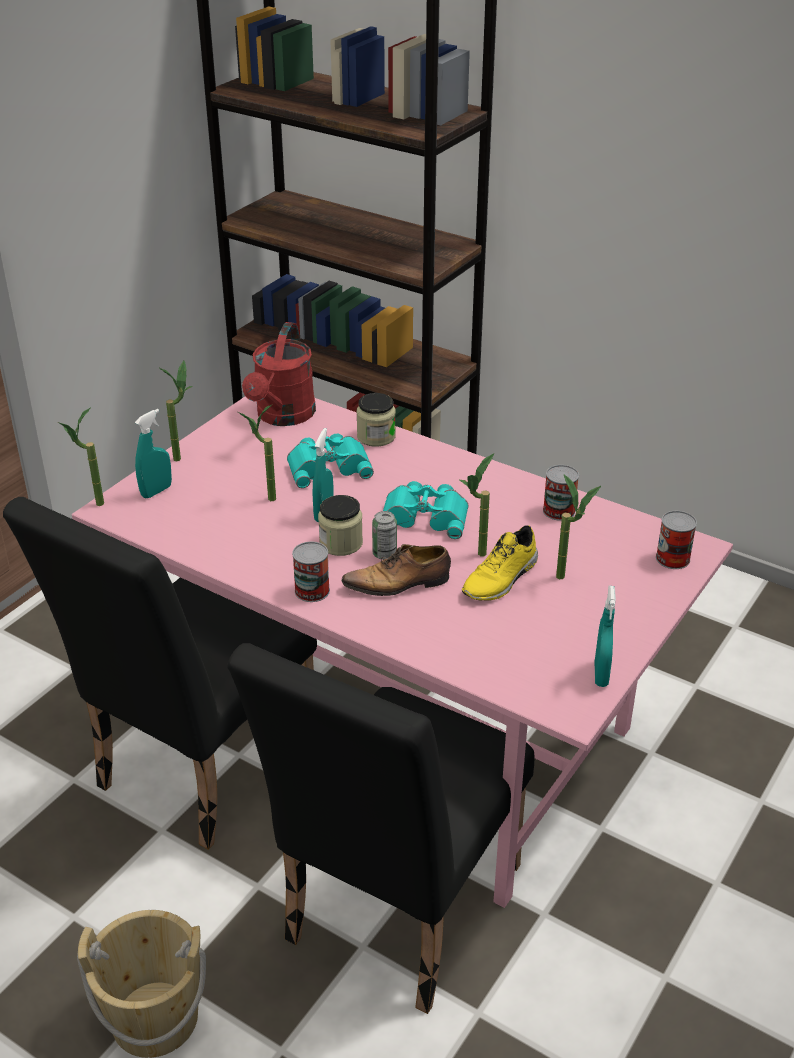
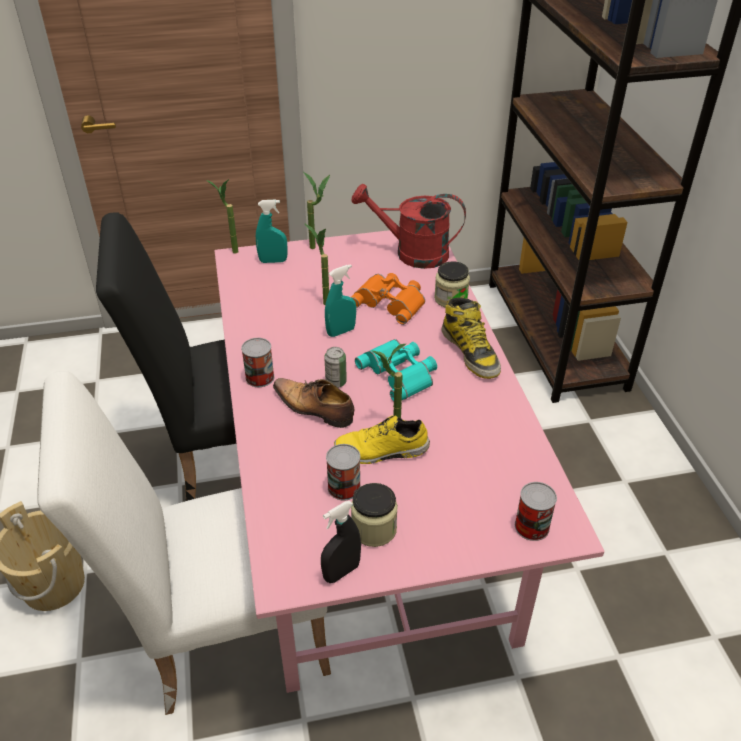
camera: 45 degrees right, 5 degrees up
(283, 417) = (412, 253): red watering can -> red watering can turned 45 degrees clockwise
(328, 466) = (391, 301): turquoise binoculars -> orange binoculars
(341, 543) = (321, 357): jar -> jar (374, 529)
(393, 915) = (223, 637): black chair -> white chair
(455, 468) = (471, 352): none -> boot
(559, 511) = (498, 429): can -> can (344, 487)
(569, 579) = (428, 484): potted plant -> none
(601, 674) = (341, 572): turquoise spray bottle -> black spray bottle

